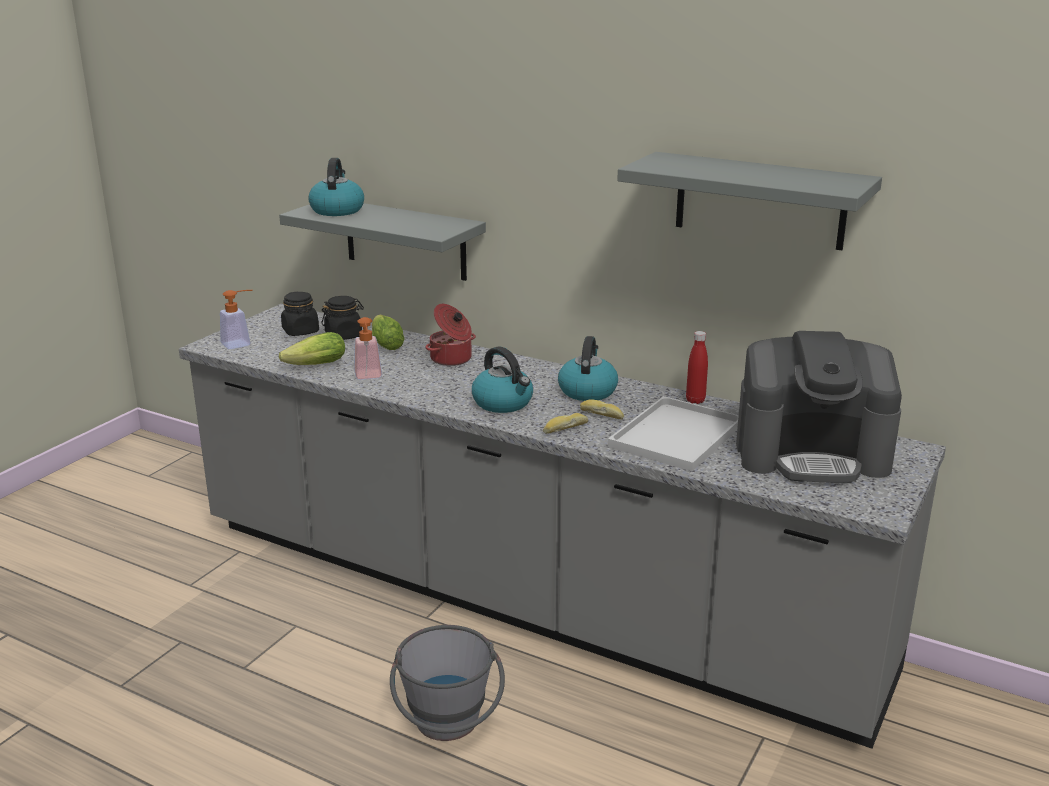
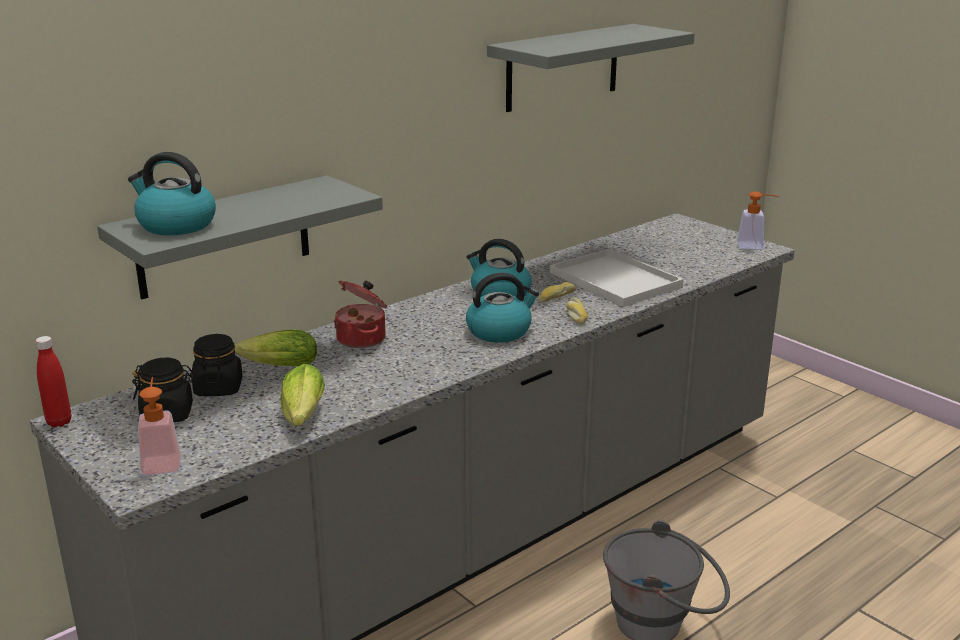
camera: 70 degrees left, 0 degrees up
(368, 377) = (371, 388): soap dispenser -> soap dispenser (755, 246)
(695, 400) = (551, 261): red bottle -> red bottle (59, 422)
(812, 454) = (671, 247): coffee machine -> none

